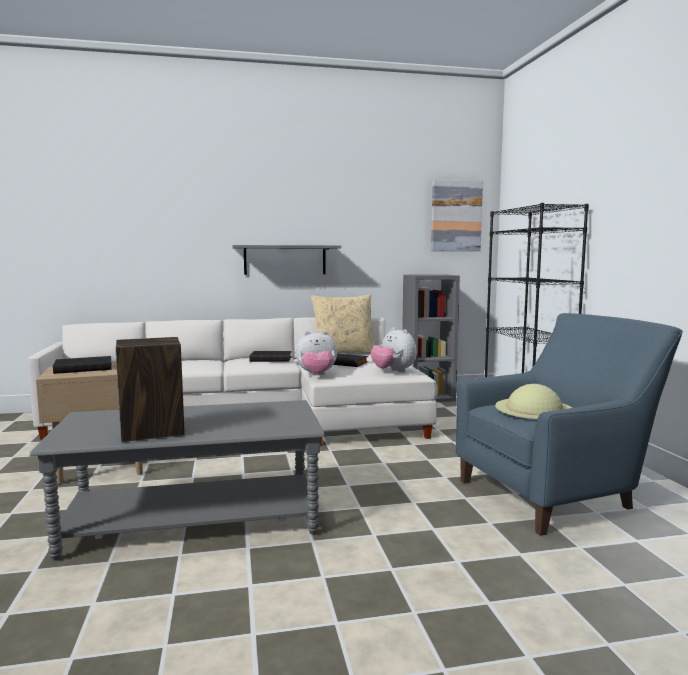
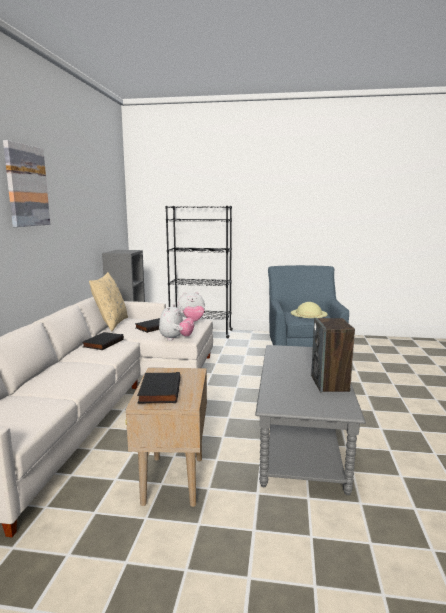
camera: 70 degrees left, 5 degrees up
(285, 260) = (46, 250): grey shelf -> none
(456, 216) = (114, 205): picture -> picture (26, 186)

